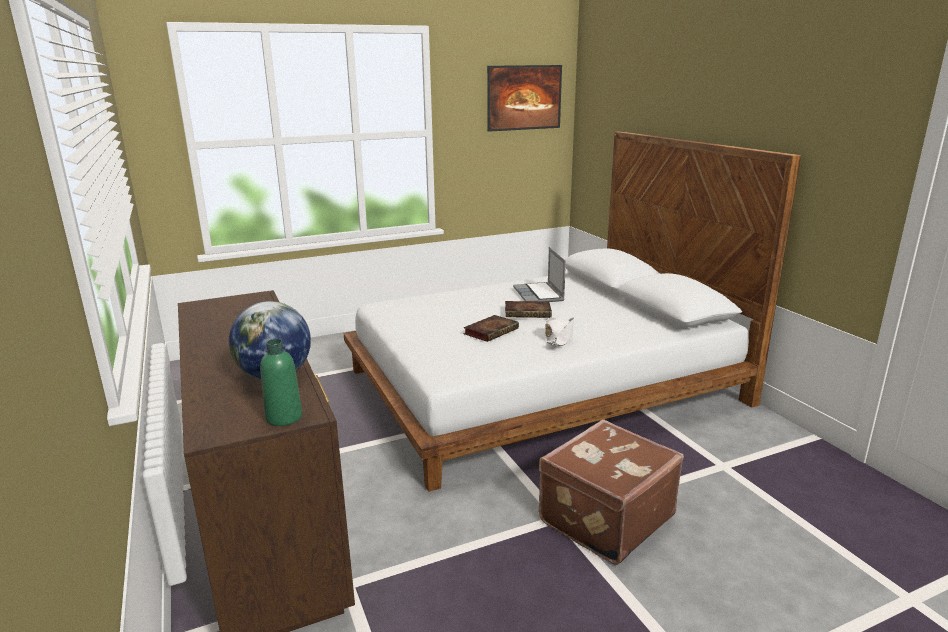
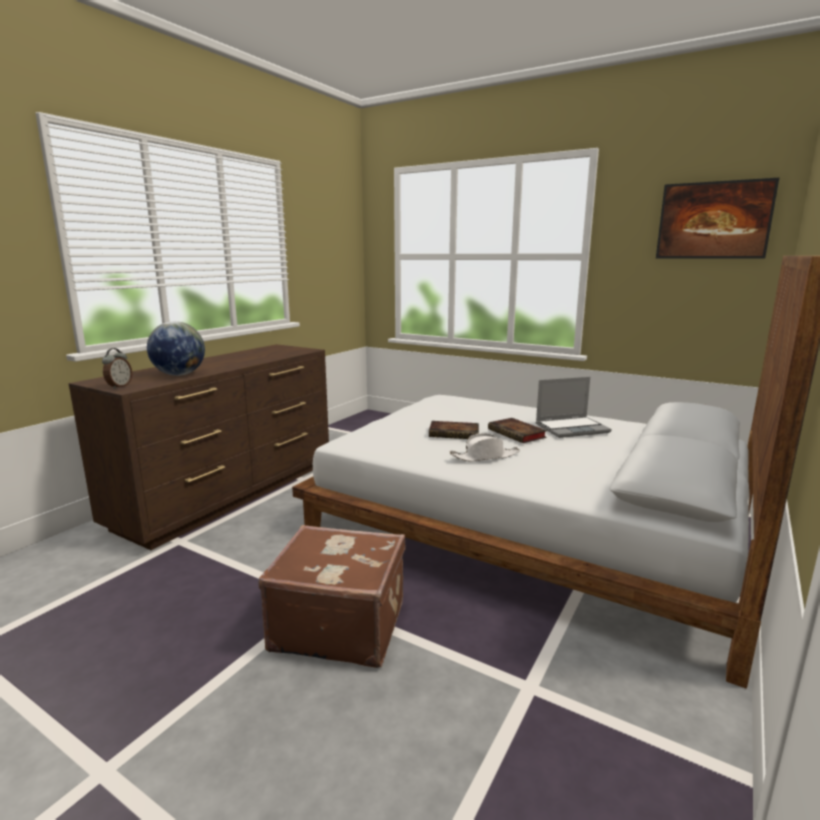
camera: 55 degrees right, 5 degrees down
(284, 417) = (119, 386): green bottle -> alarm clock
(539, 294) = (572, 428): laptop -> laptop turned 150 degrees counterclockwise

